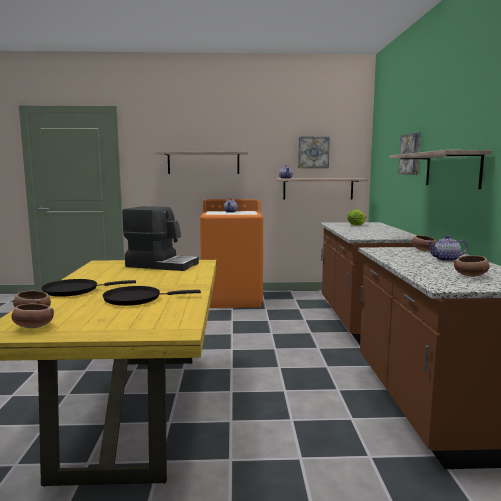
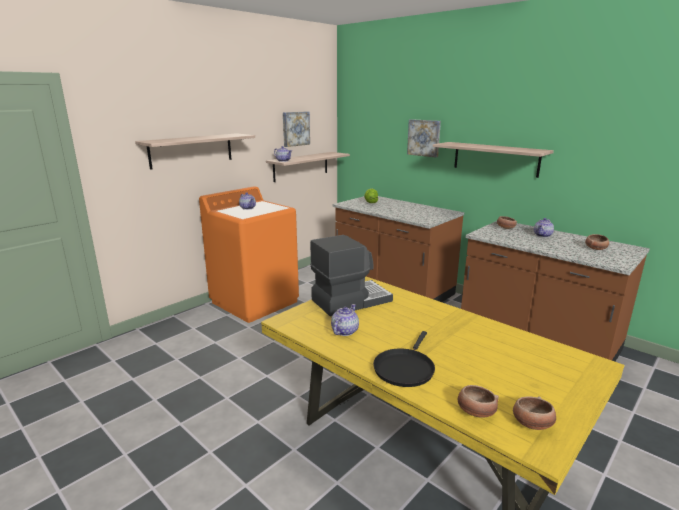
camera: 45 degrees left, 10 degrees up
(108, 272) = (344, 331): none -> teapot
(136, 299) = (477, 350): black frying pan -> none

